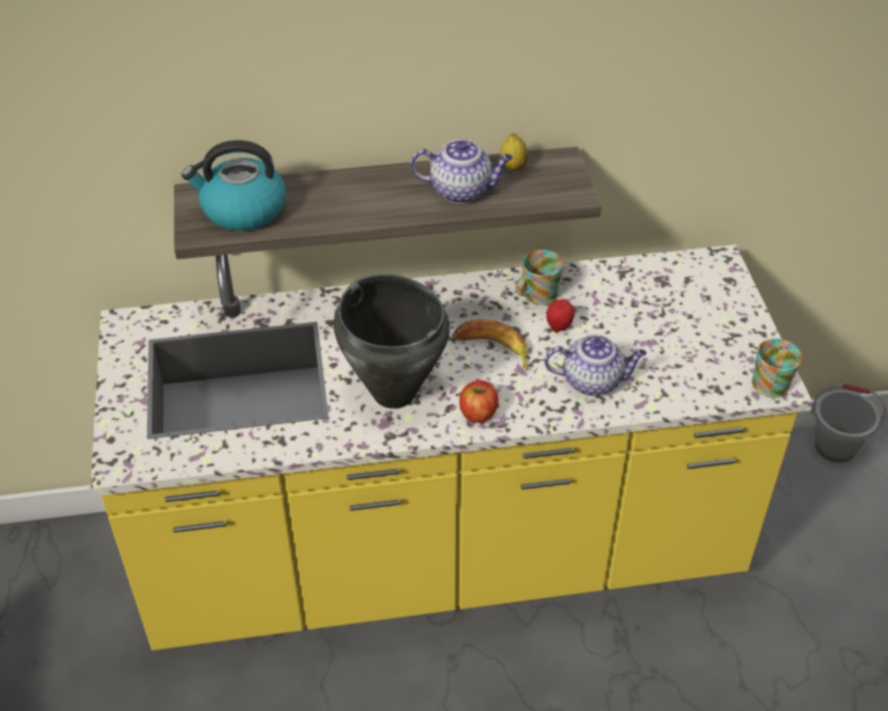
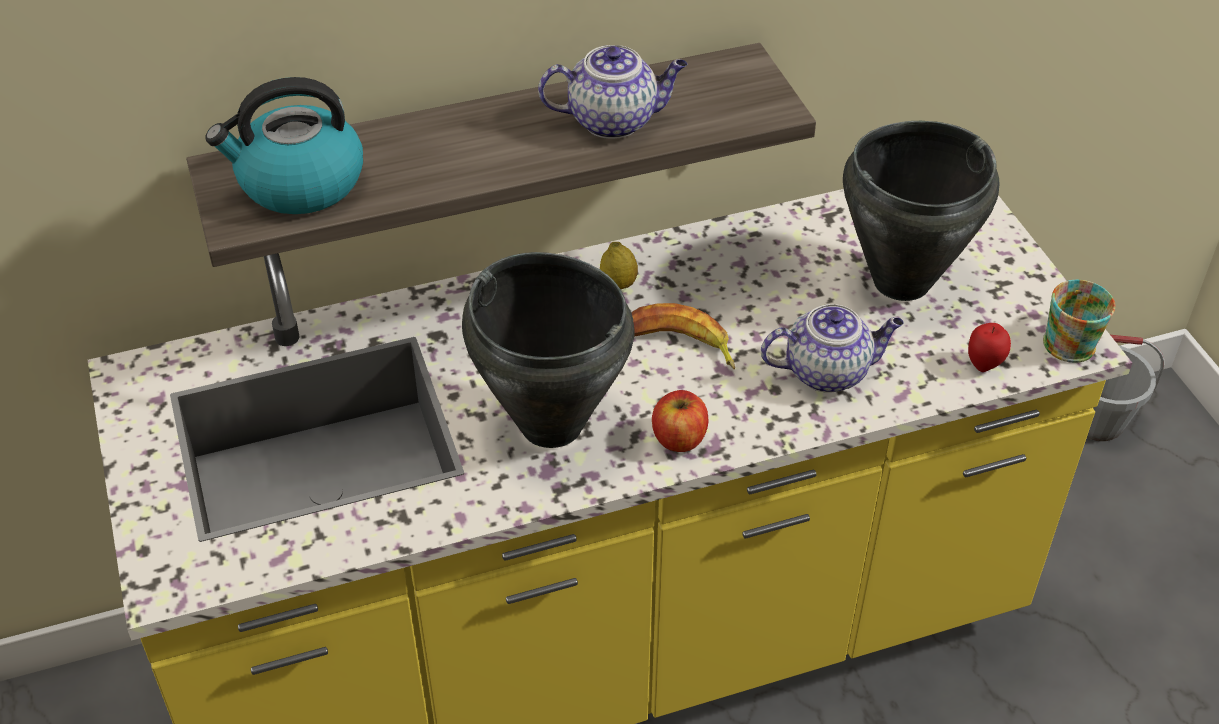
camera: 10 degrees left, 0 degrees up
(513, 167) = (678, 80): lemon -> lemon (618, 284)
(536, 295) = (718, 261): mug -> none
(559, 327) = (761, 302): apple -> apple (984, 364)
(661, 324) = (900, 281): none -> black cooking pot

